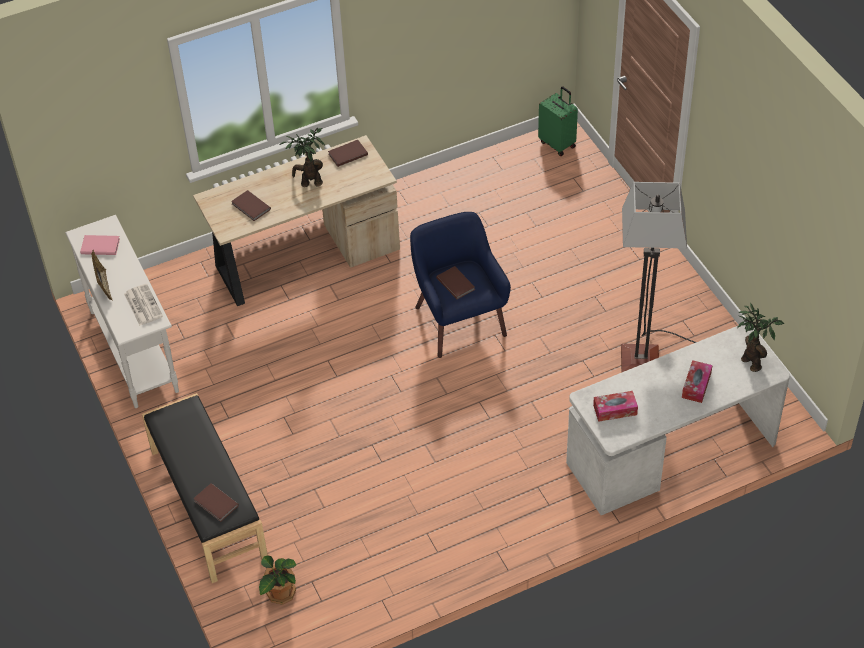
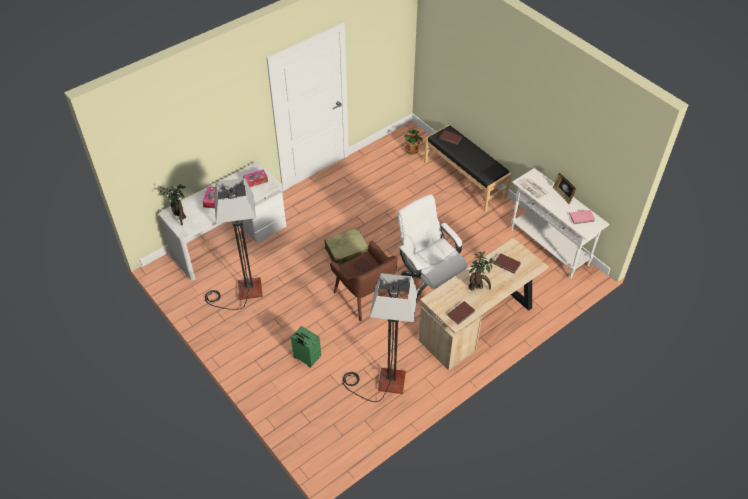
camera: 165 degrees right, 0 degrees up
(352, 326) = (428, 282): none -> white office chair
(458, 320) = (365, 297): blue armchair -> brown armchair
(467, 206) = (382, 382): none -> floor lamp
(468, 395) = (347, 253): none -> beige suitcase
(558, 144) = (327, 453): green suitcase -> green suitcase (306, 358)

